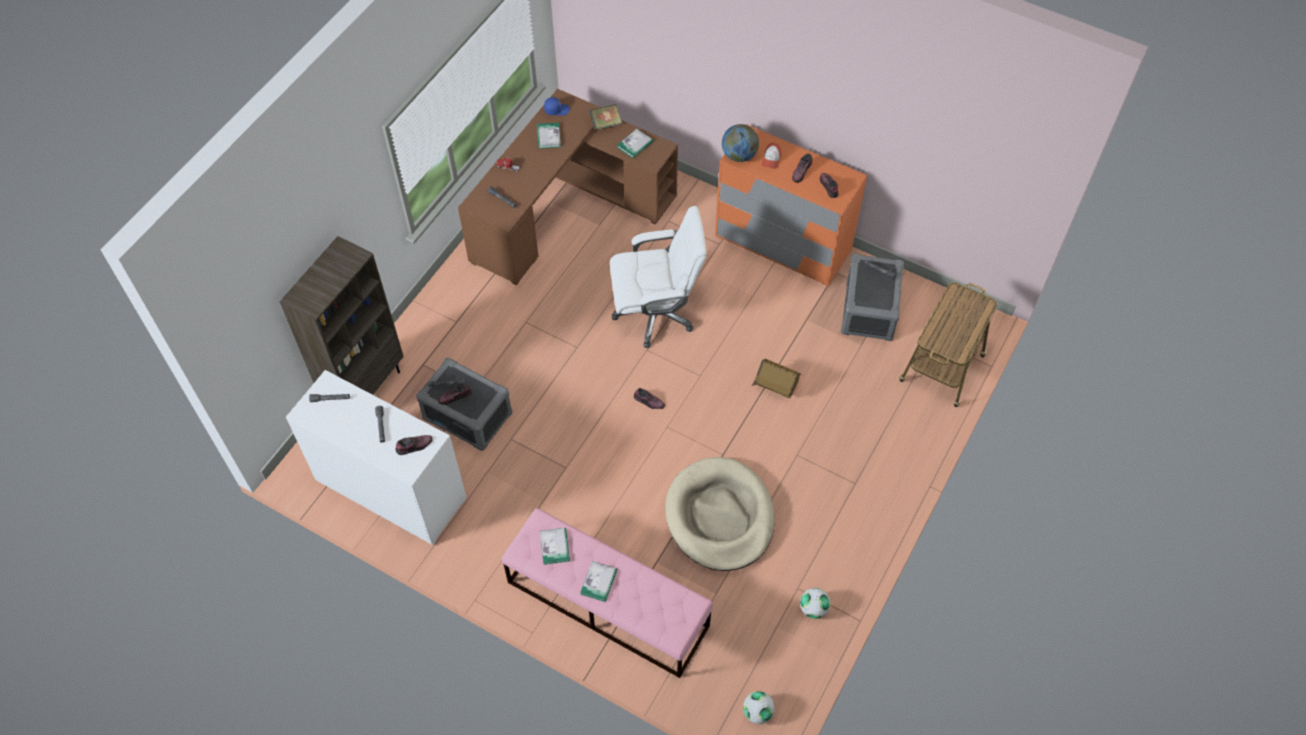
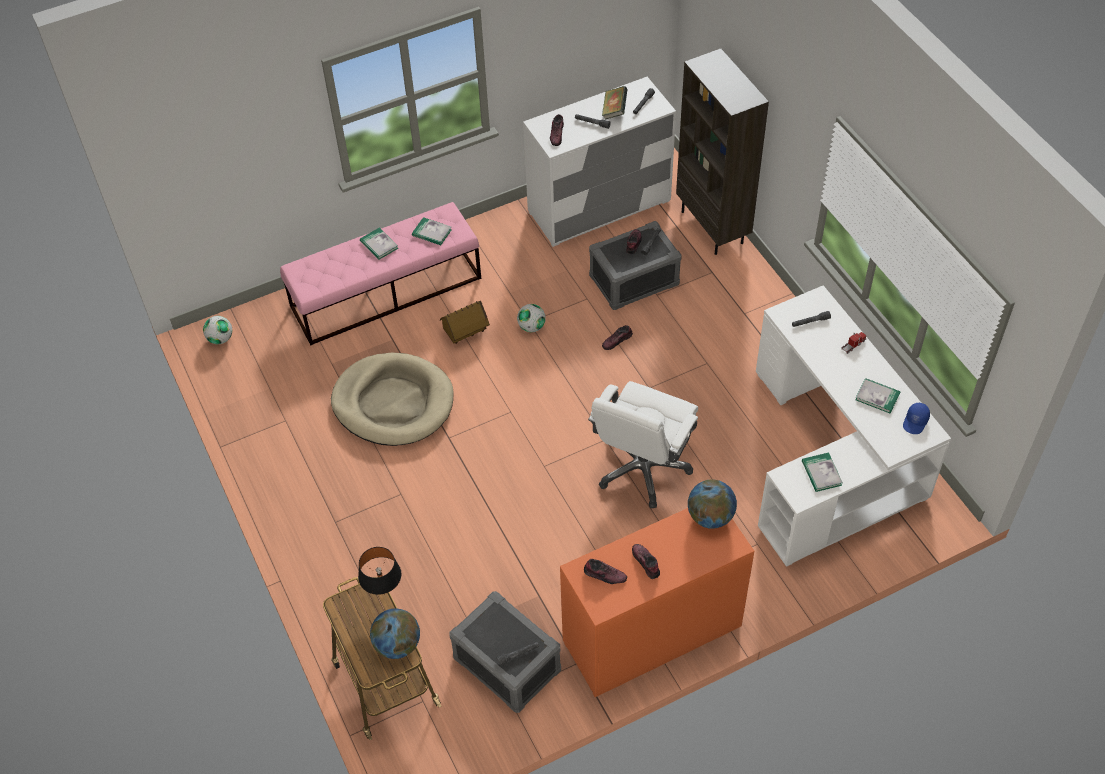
camera: 125 degrees right, 5 degrees down
(565, 209) = (833, 460): brown desk -> white desk
(605, 124) = (871, 462): book -> book (614, 110)
(649, 401) = (547, 412): shoe -> shoe (617, 341)
(771, 159) = (684, 544): cap -> none
(776, 387) = (483, 520): toy house -> toy house (466, 333)
(813, 608) = (259, 420): football -> football (531, 327)
(928, 331) = (384, 595): none -> black table lamp
(953, 301) = (397, 645): none -> globe

